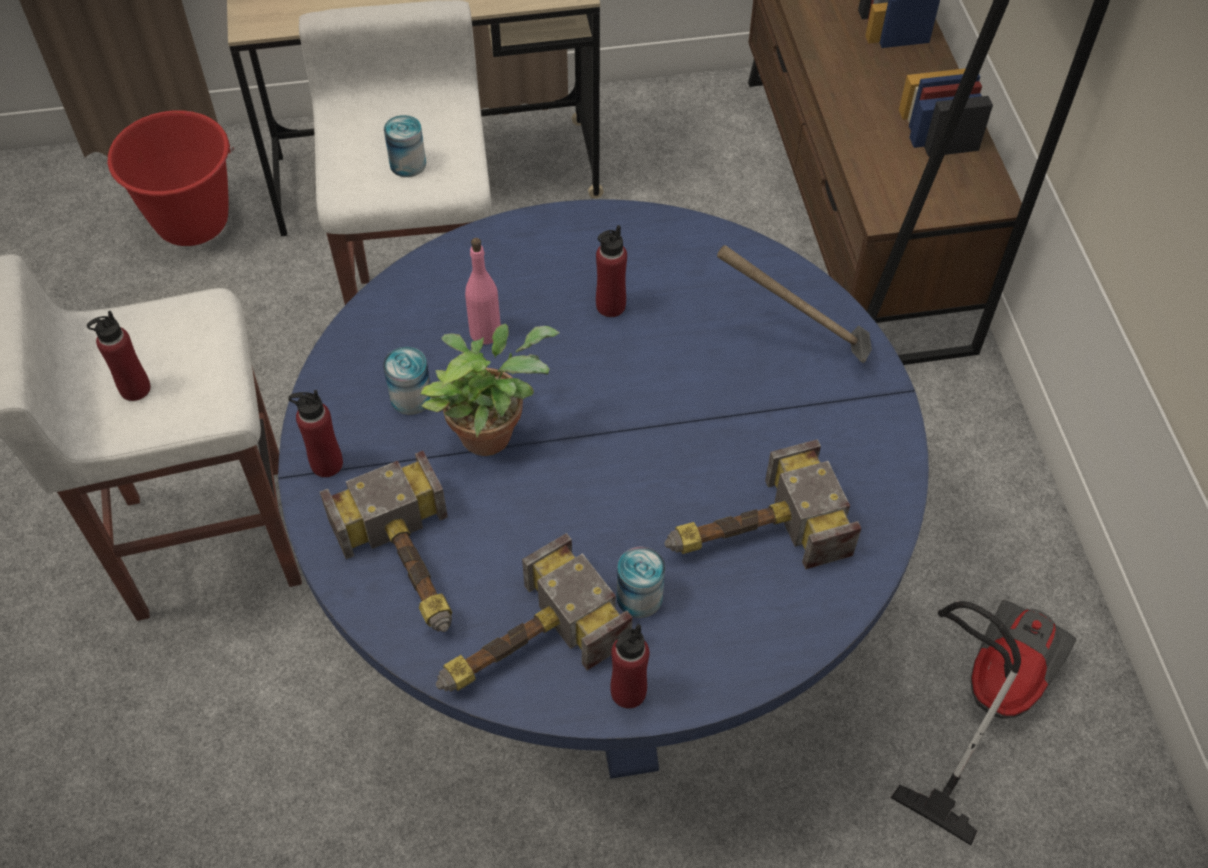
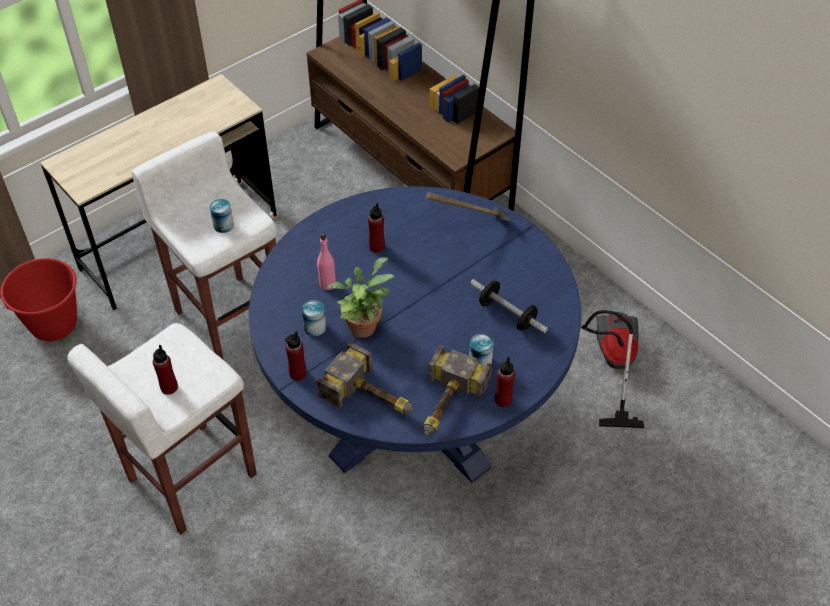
camera: 30 degrees left, 5 degrees down
(748, 534) = (507, 314): hammer -> dumbbell

